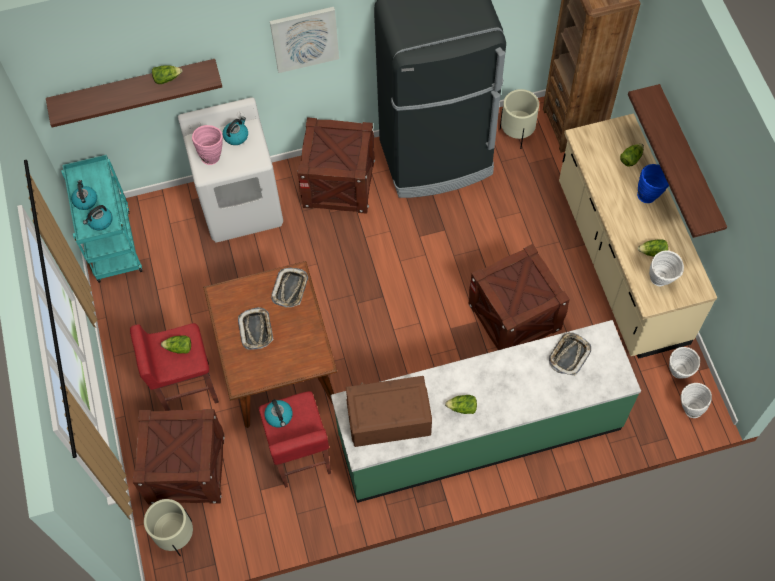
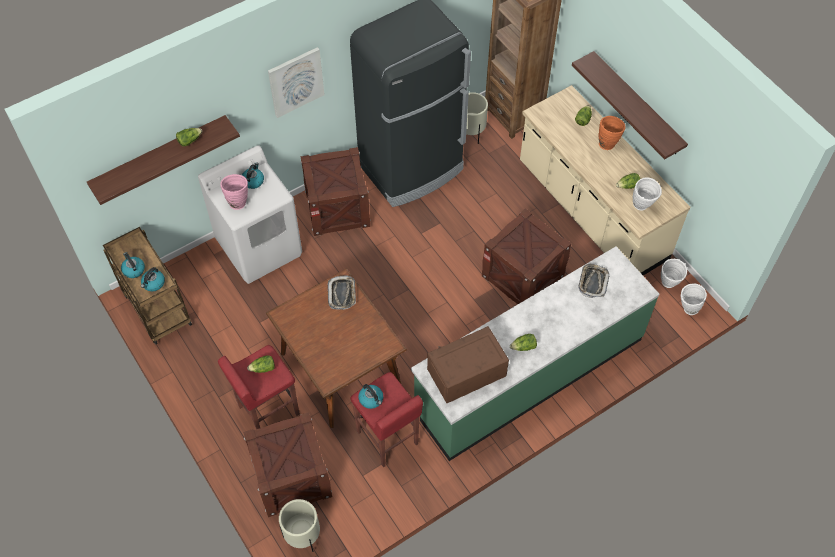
camera: 20 degrees left, 5 degrees down
(112, 243) = (156, 308): turquoise cart -> brown cart
(256, 330) = (325, 335): tray -> none
(649, 194) = (608, 143): blue vase -> orange vase

